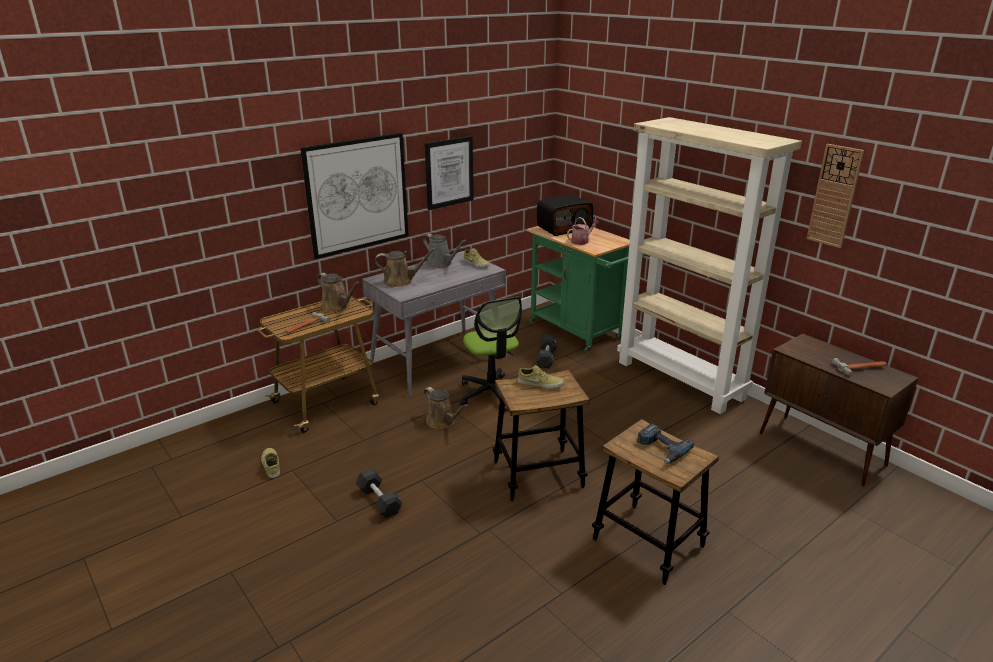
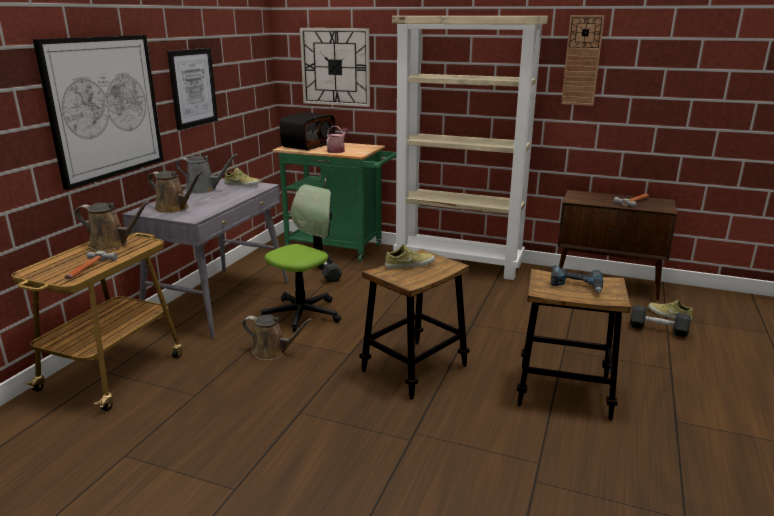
camera: 30 degrees left, 5 degrees down
(270, 465) = (89, 460): beige shoe -> beige shoe (669, 314)
(379, 501) = (270, 449): black dumbbell -> black dumbbell (657, 329)
(401, 281) = (174, 208): brown watering can -> brown watering can turned 60 degrees clockwise
(492, 393) = (302, 314): office chair -> office chair turned 90 degrees counterclockwise
(602, 155) = (335, 67): none -> wall clock

